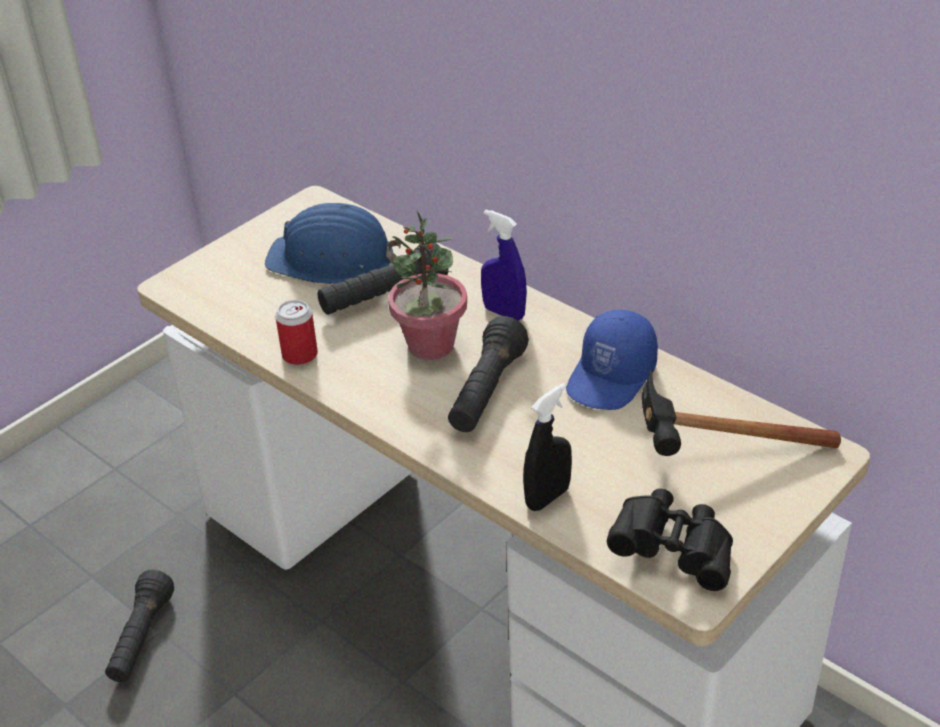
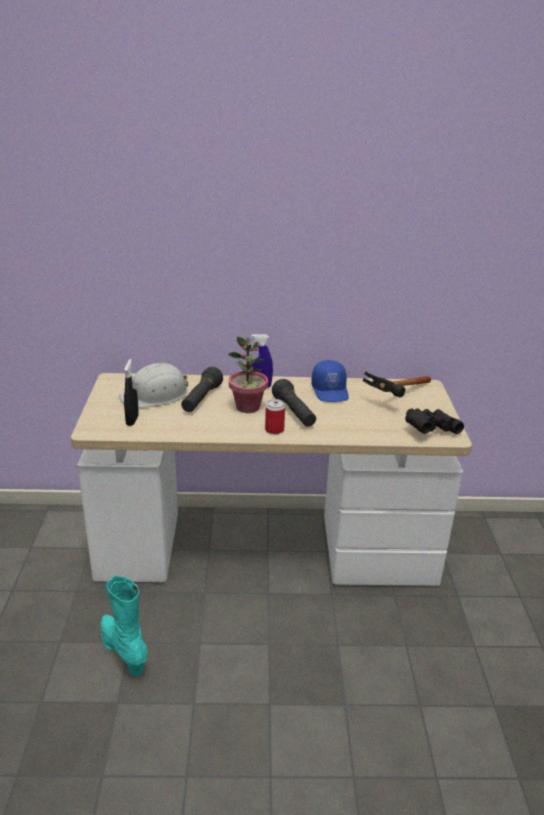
camera: 45 degrees left, 10 degrees down
(141, 638) = (124, 650): black flashlight -> turquoise boot
(300, 355) = (197, 431): can -> can (274, 430)
(332, 259) = (156, 395): blue hard hat -> white hard hat
(547, 497) = (367, 433): black spray bottle -> black spray bottle (132, 420)

